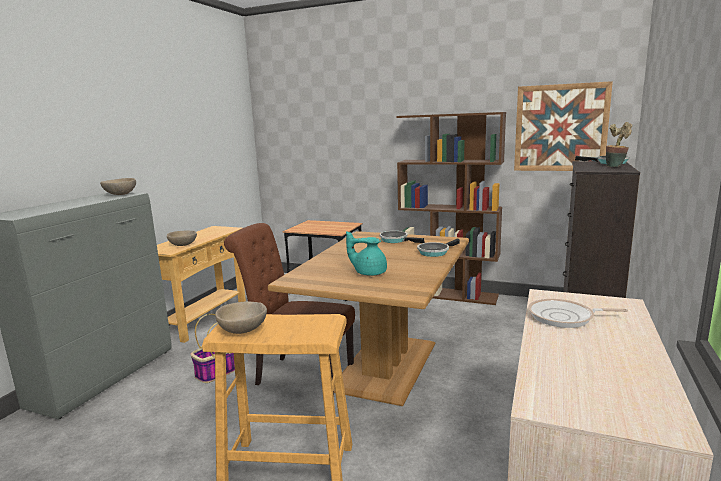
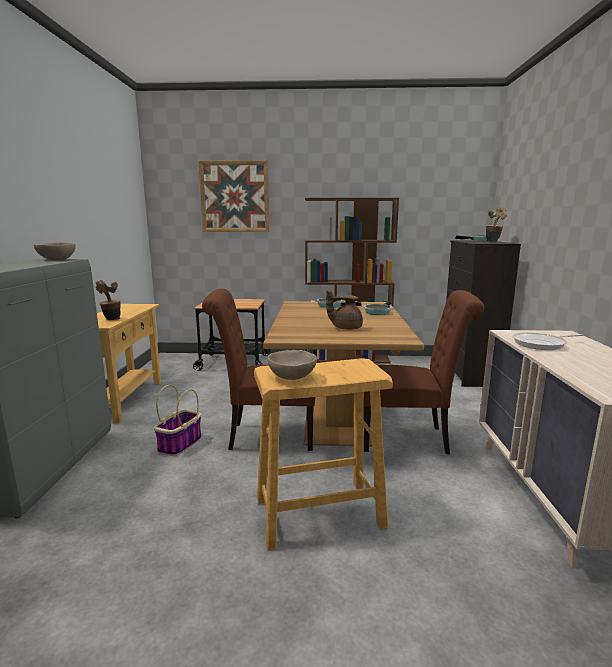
camera: 20 degrees left, 0 degrees up
(183, 245) = (111, 320): beige bowl -> potted plant
(369, 273) = (345, 328): turquoise teapot -> brown teapot
(445, 402) = (409, 438): none -> brown chair
(560, 128) = (436, 214): picture -> picture (235, 197)

